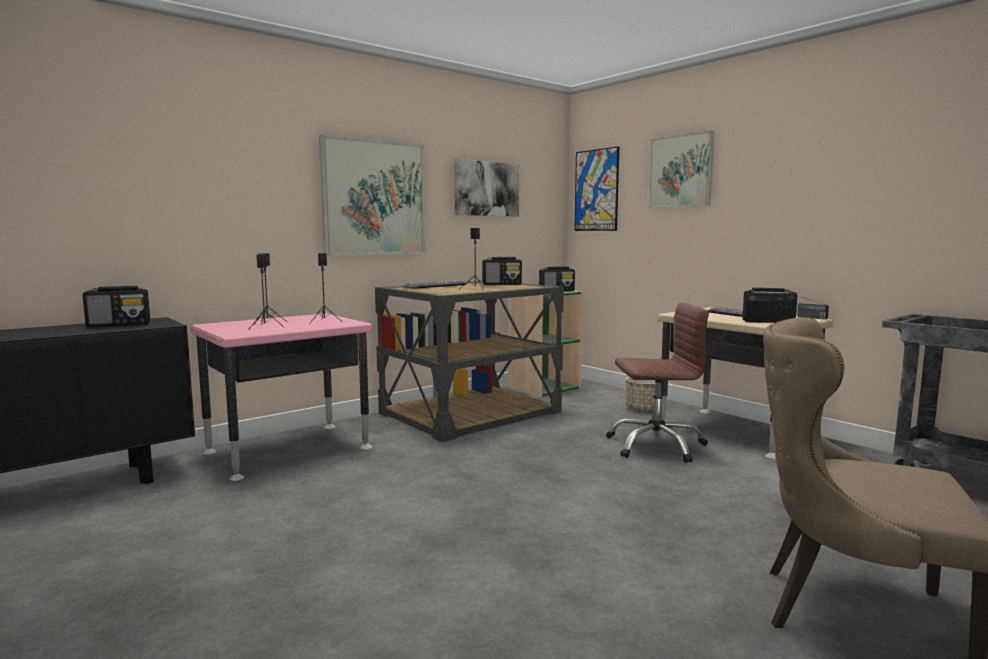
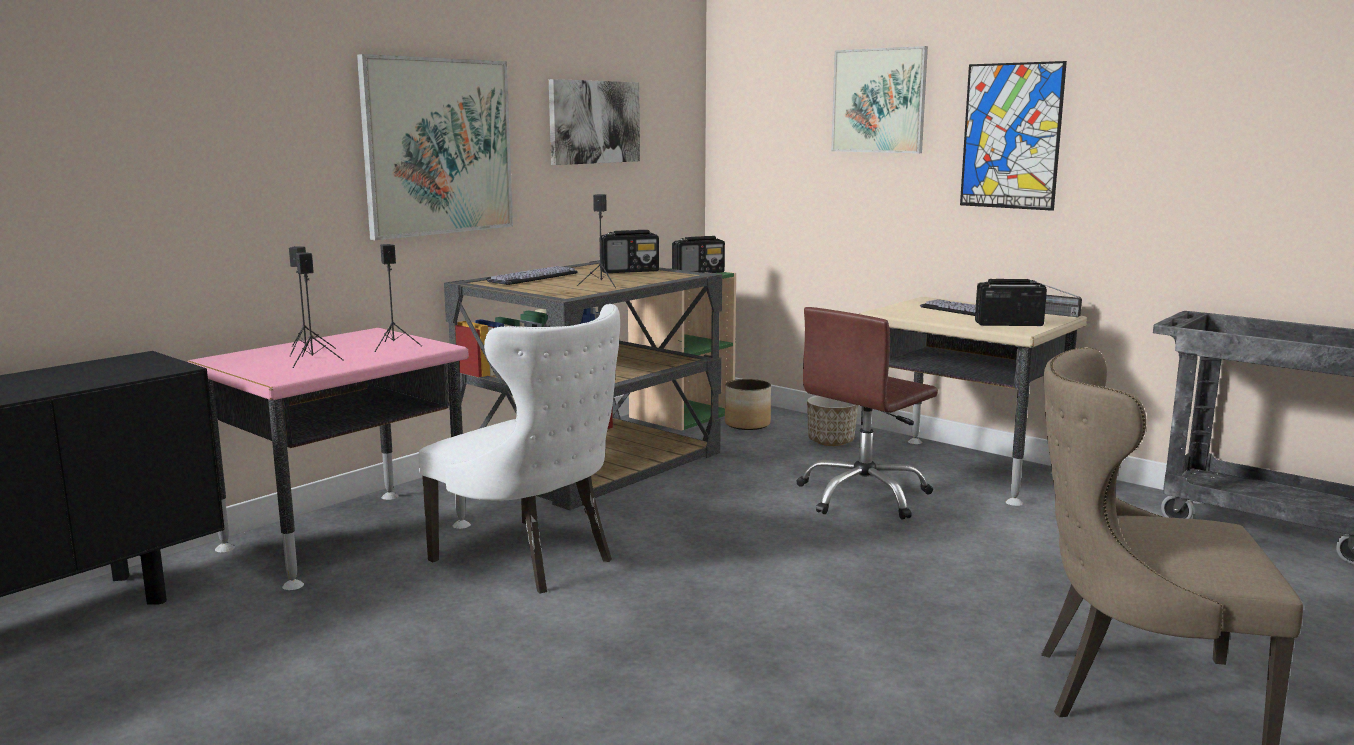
camera: 10 degrees left, 5 degrees up
(119, 325) = (98, 371): radio -> none
(401, 472) = (532, 559): none -> white chair
(587, 395) = (747, 424): none -> planter
(596, 190) = (750, 120): picture -> picture (1011, 136)
(656, 445) = (864, 496): brown office chair -> brown office chair turned 150 degrees clockwise

